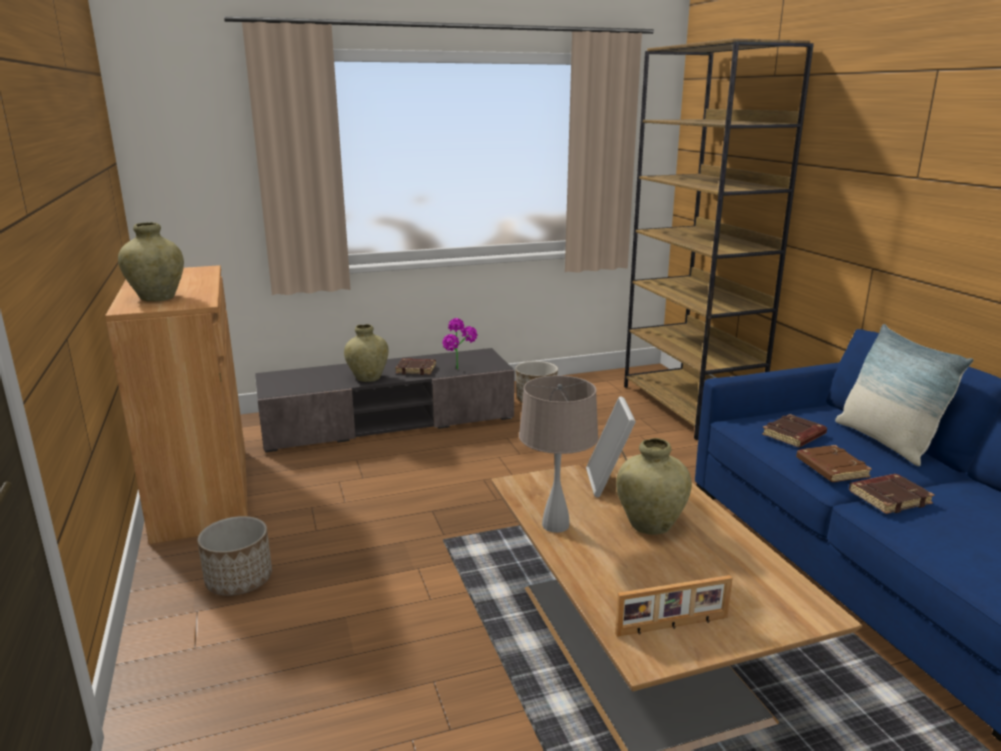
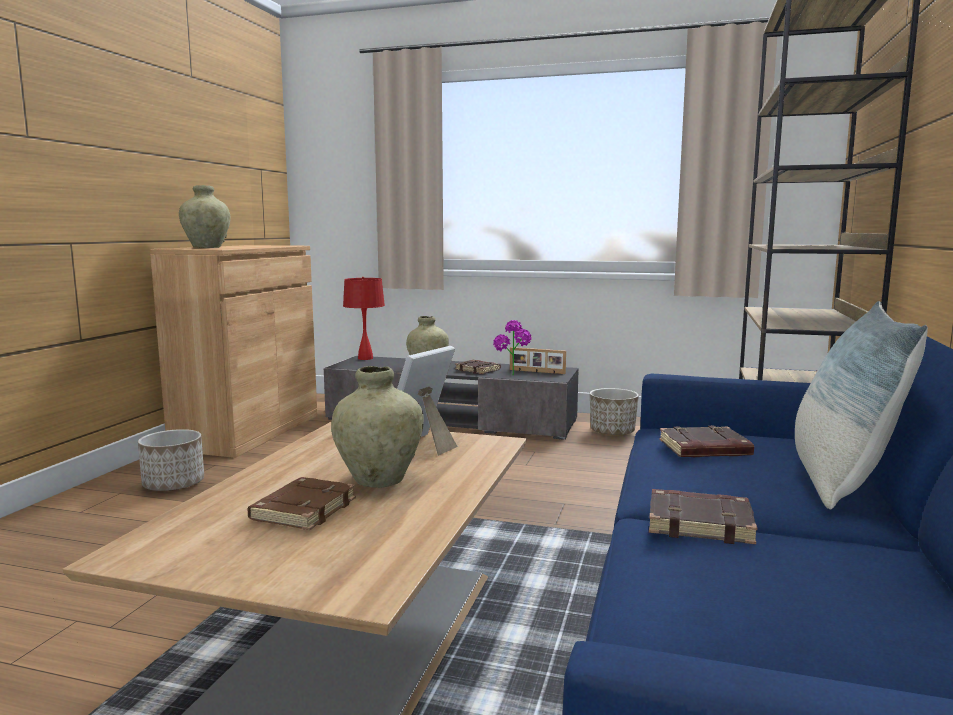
camera: 35 degrees right, 10 degrees down
(275, 376) = (365, 358): none -> red table lamp
(555, 524) = (299, 457): beige table lamp -> none
(672, 626) = (201, 546): picture frame -> picture frame (537, 372)
(830, 468) = (682, 482): brown book -> brown book (303, 510)

